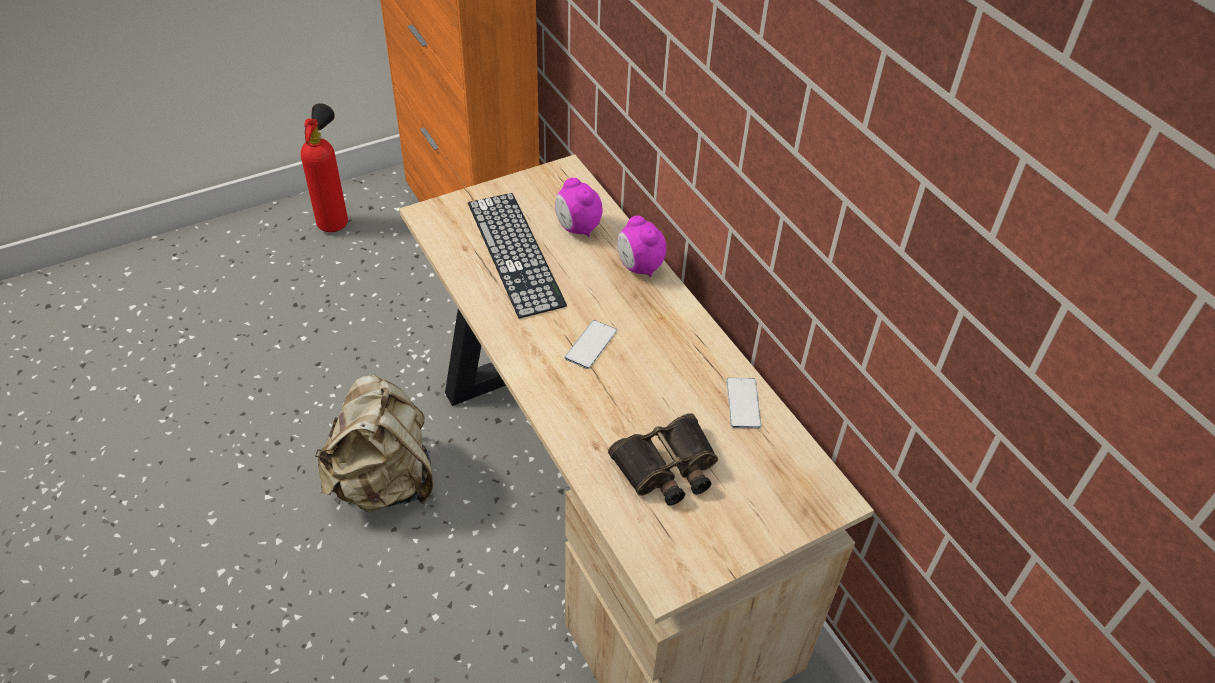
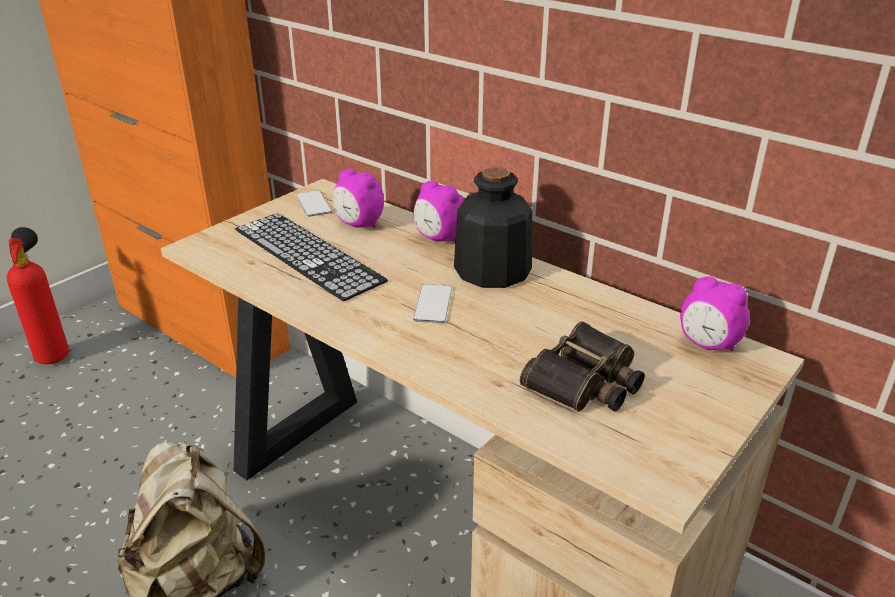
camera: 20 degrees left, 15 degrees down
(663, 320) = (491, 270): none -> bottle
(743, 403) = (615, 311): phone -> phone (313, 204)
(798, 466) = (708, 345): none -> alarm clock

